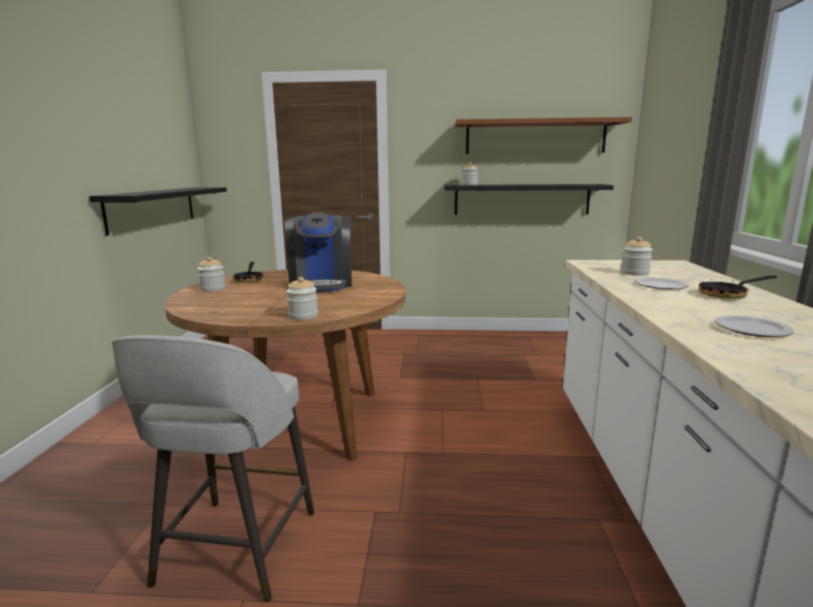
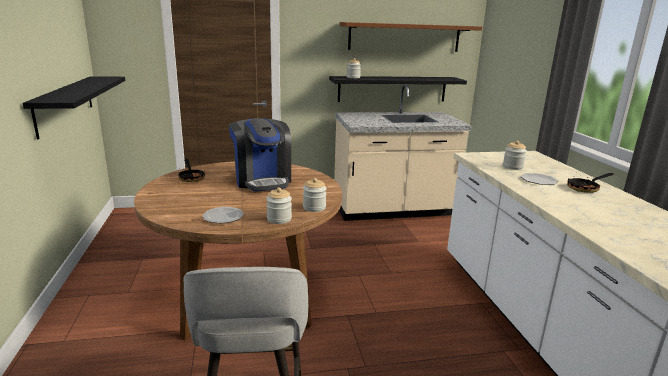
camera: 15 degrees left, 5 degrees up
(213, 289) = (168, 191): jar -> jar (314, 207)
(518, 345) = (393, 210): none -> beige counter
(751, 329) = (618, 221): plate -> plate (223, 216)

